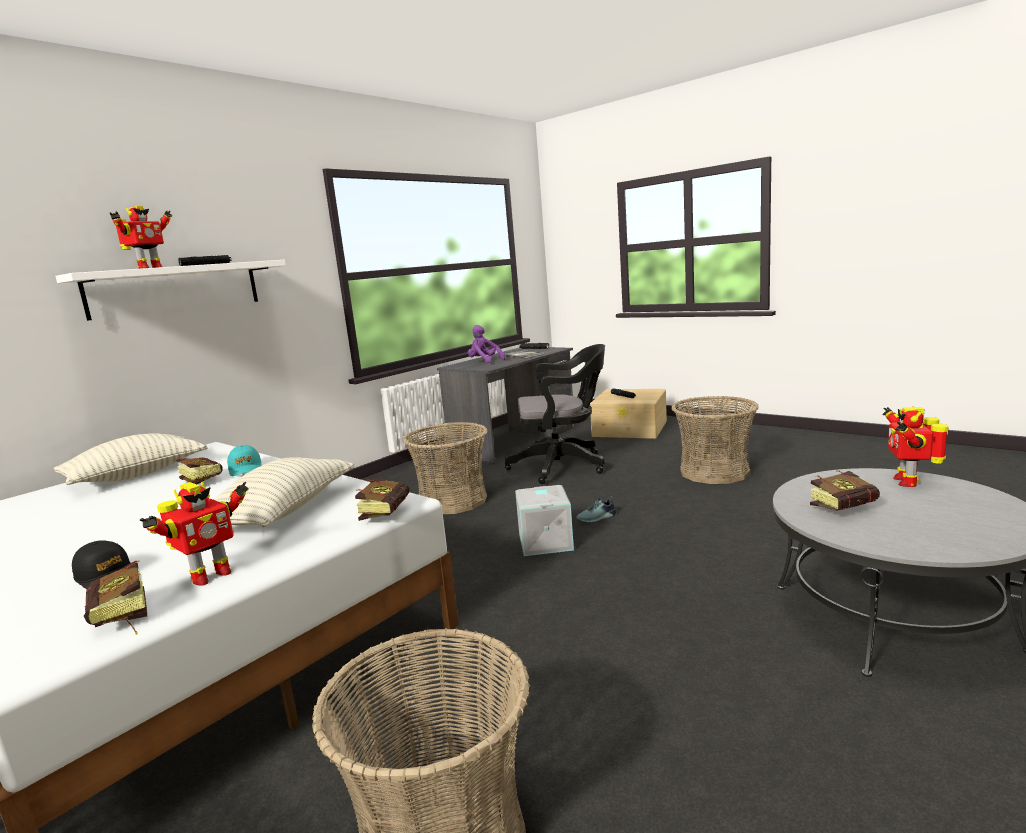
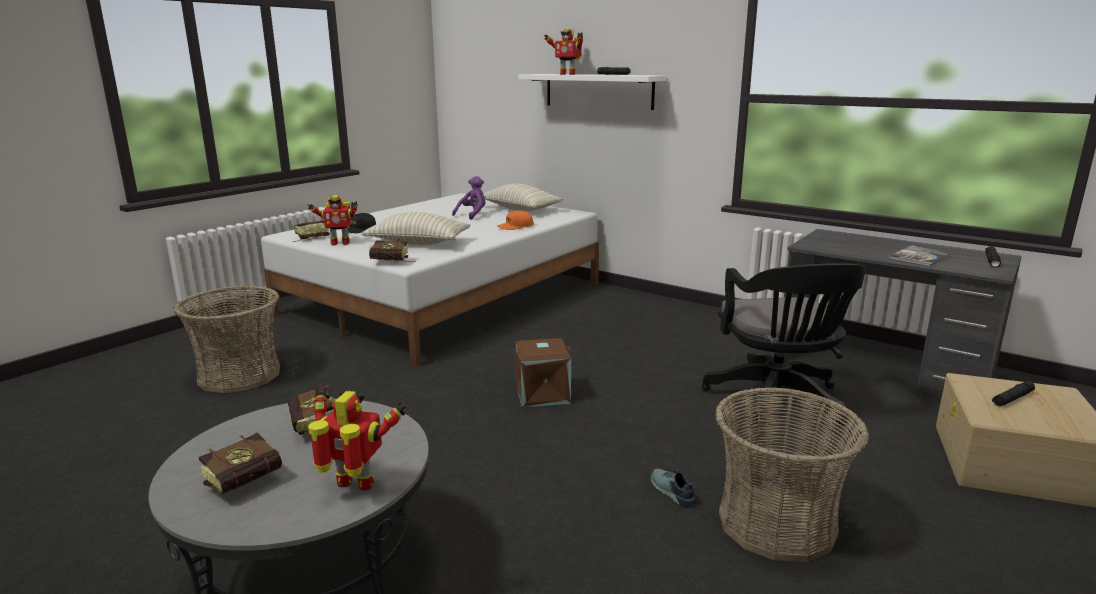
camera: 85 degrees right, 5 degrees up
(200, 480) = (496, 222): book -> book (252, 480)
(209, 576) = (339, 243): toy robot -> toy robot turned 45 degrees counterclockwise
(245, 468) = (515, 227): turquoise cap -> orange cap
(453, 500) = (652, 348): basket -> none
(484, 361) = (861, 243): purple plush toy -> purple plush toy (472, 215)
(544, 542) = (543, 393): grey storage box -> brown storage box
(597, 518) = (598, 420): shoe -> shoe (671, 492)

